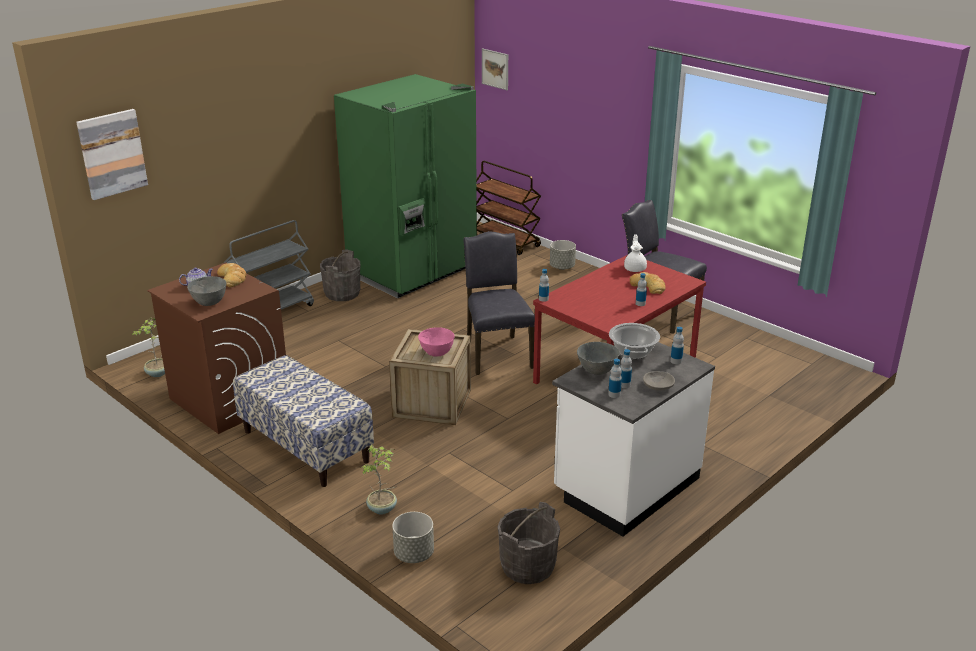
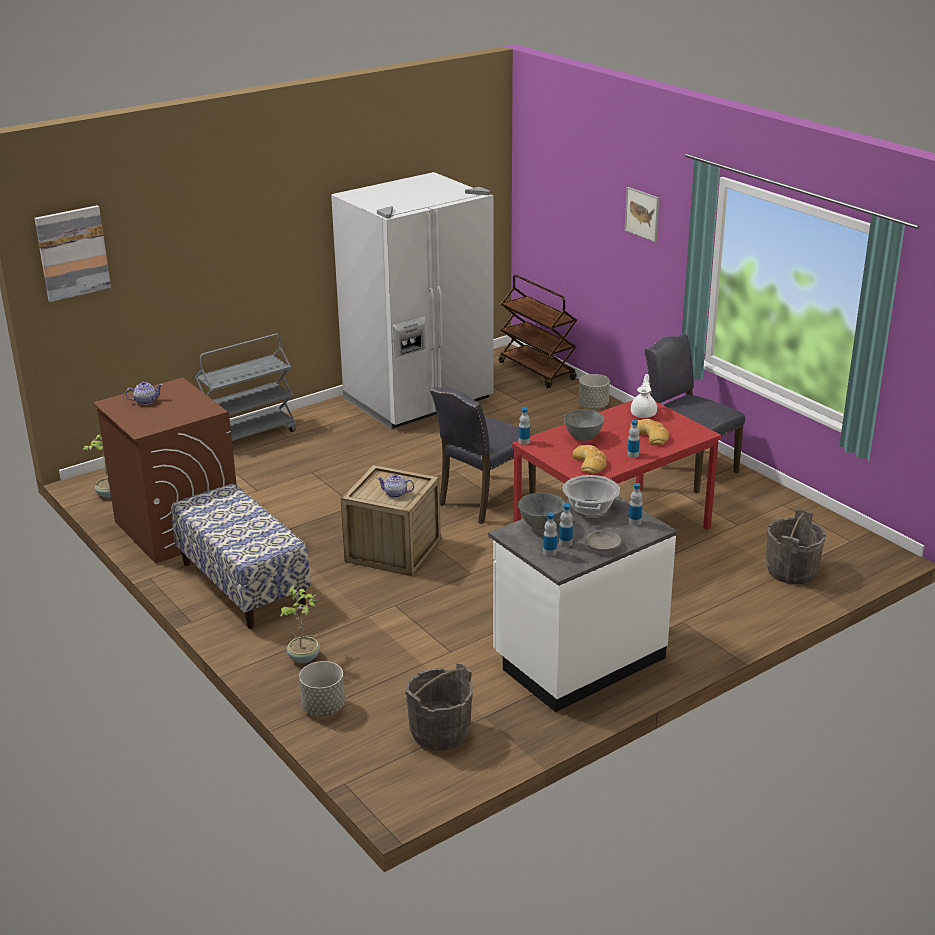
camera: 10 degrees right, 0 degrees up
(209, 303) = (152, 421): grey bowl -> grey bowl (583, 437)
(232, 278) = (184, 395): bread -> bread (590, 463)
(342, 293) = (331, 420): grey bucket -> grey bucket (791, 571)
(413, 270) = (419, 399): green fridge -> white fridge
(437, 353) = (396, 494): pink bowl -> teapot
(495, 69) = (532, 168): picture -> picture (642, 214)
(497, 353) = (483, 500): grey chair -> grey chair turned 135 degrees counterclockwise

